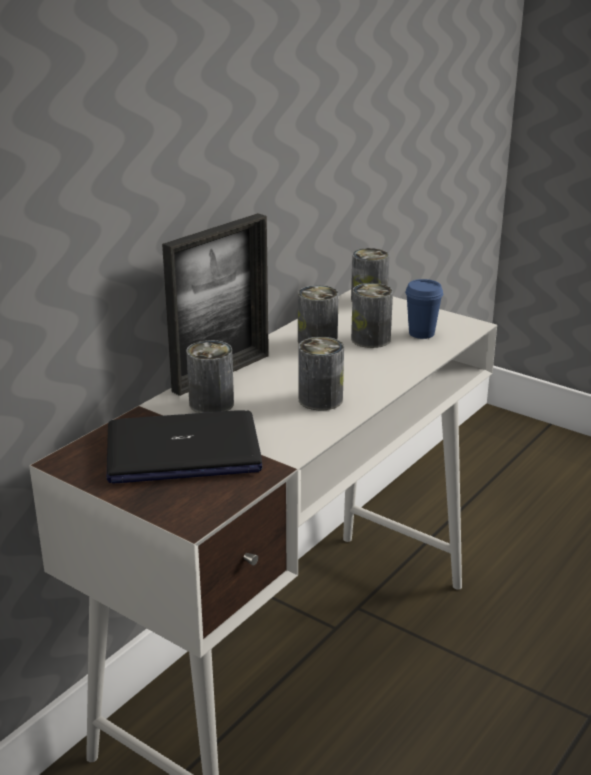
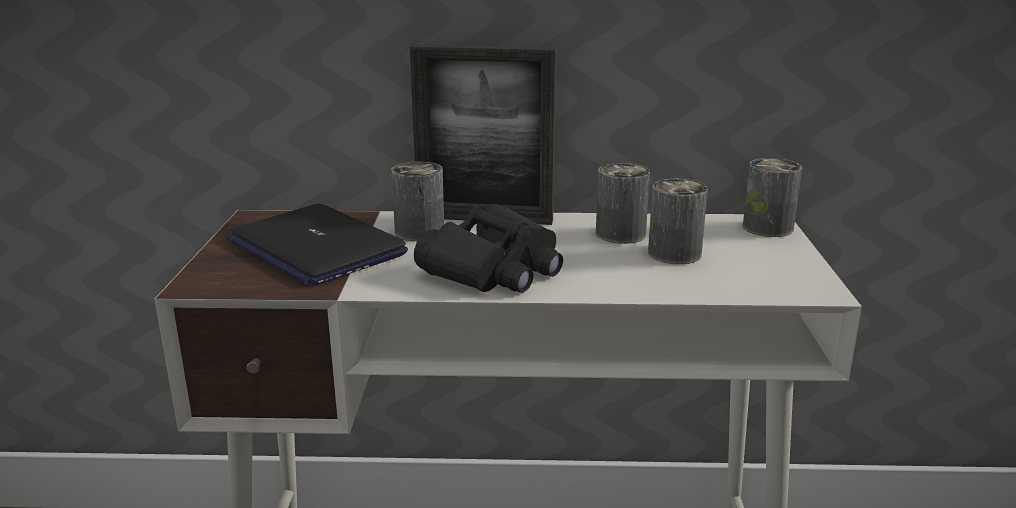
camera: 55 degrees right, 5 degrees down
(320, 399) = (495, 269): can -> black binoculars
(421, 333) = (741, 272): blue cup -> none

